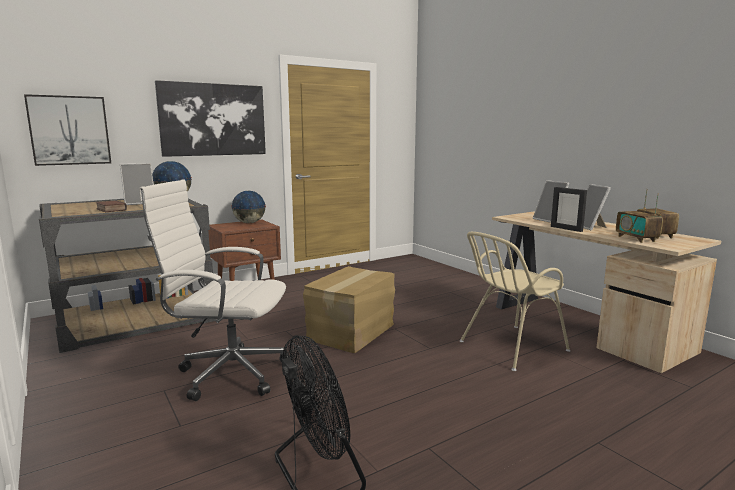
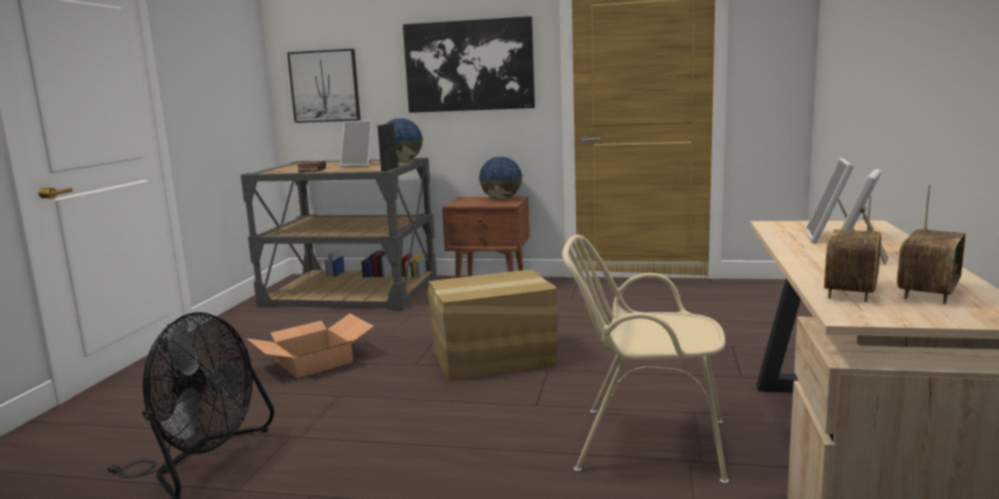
camera: 45 degrees right, 0 degrees up
(228, 373) = (314, 361): white office chair -> cardboard box
(566, 228) = (793, 255): picture frame -> picture frame (390, 169)

